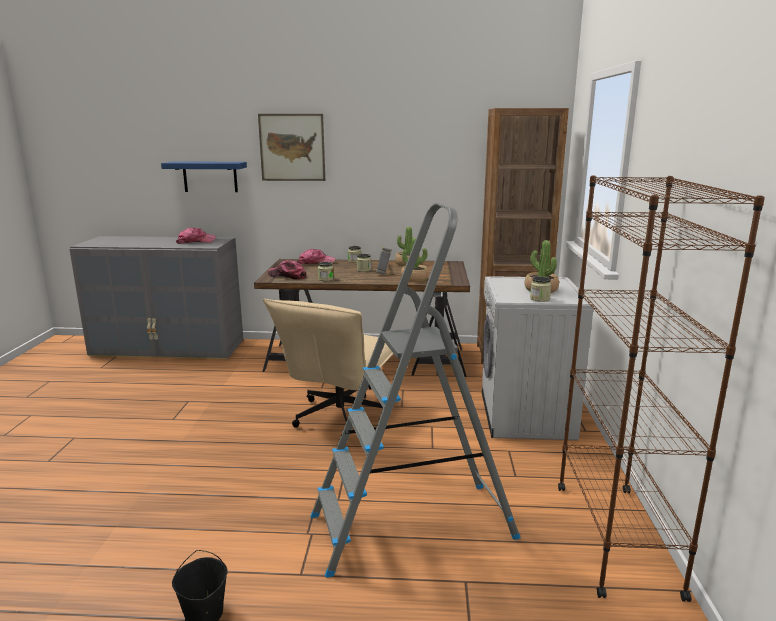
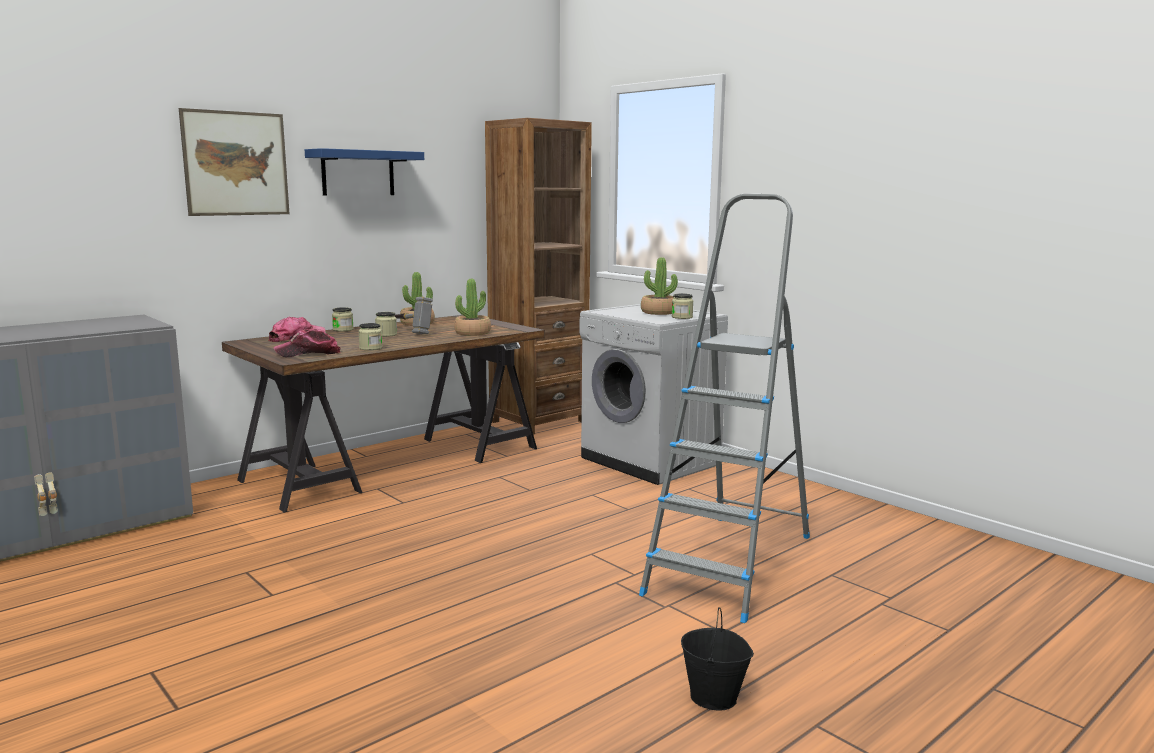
camera: 45 degrees left, 5 degrees down
(196, 242) = (97, 324): cap -> none
(210, 176) = (90, 212): blue shelf -> blue shelf (358, 173)
(341, 416) = (485, 517): beige office chair -> none
(614, 536) = (854, 510): brown bookcase -> none

